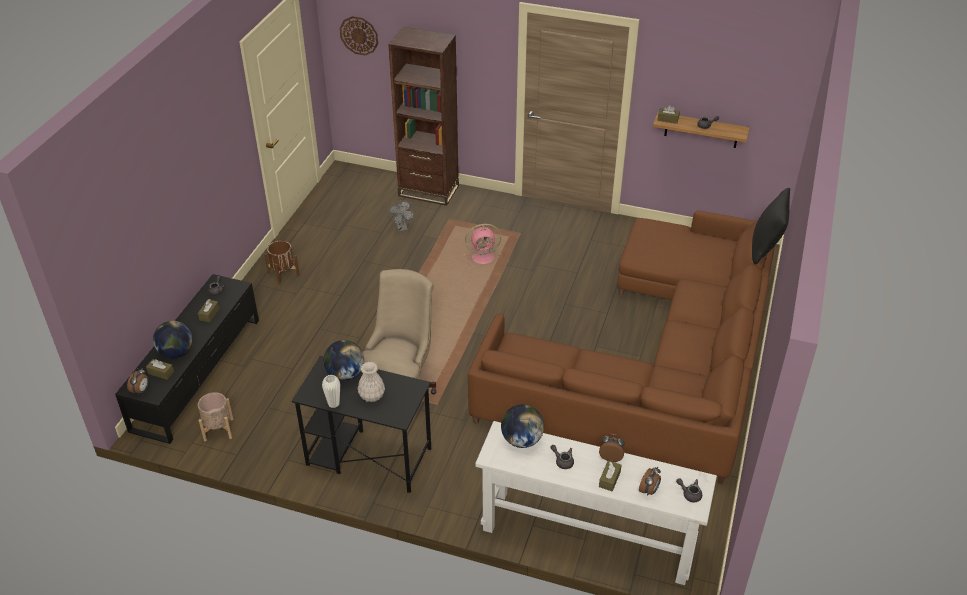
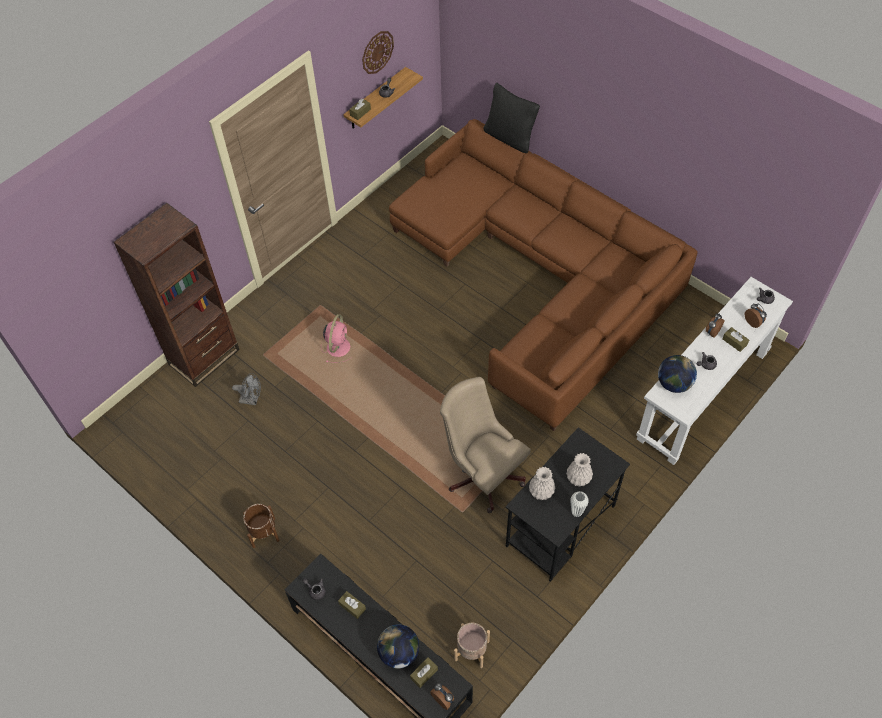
camera: 65 degrees left, 15 degrees up
(345, 374) = (541, 492): globe -> white vase
(359, 35) = (68, 292): wall clock -> wall clock (377, 52)

